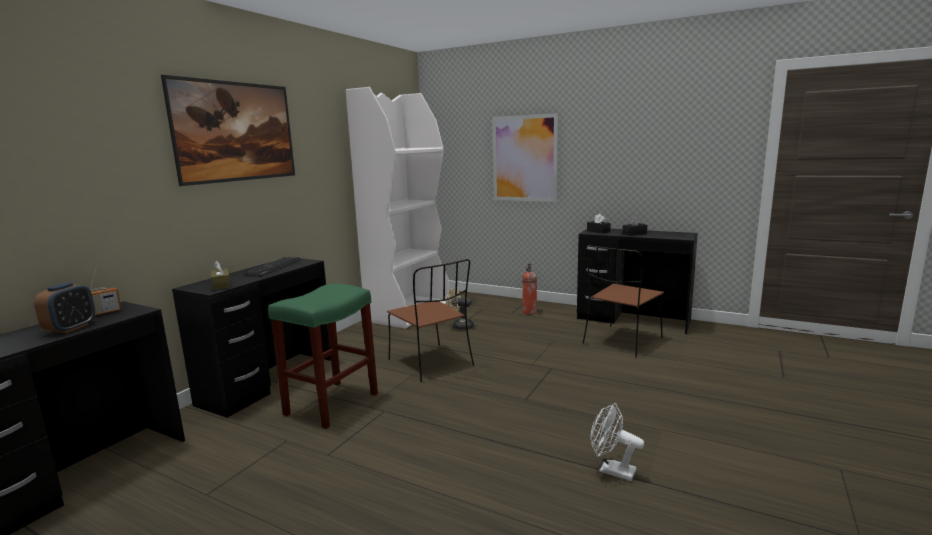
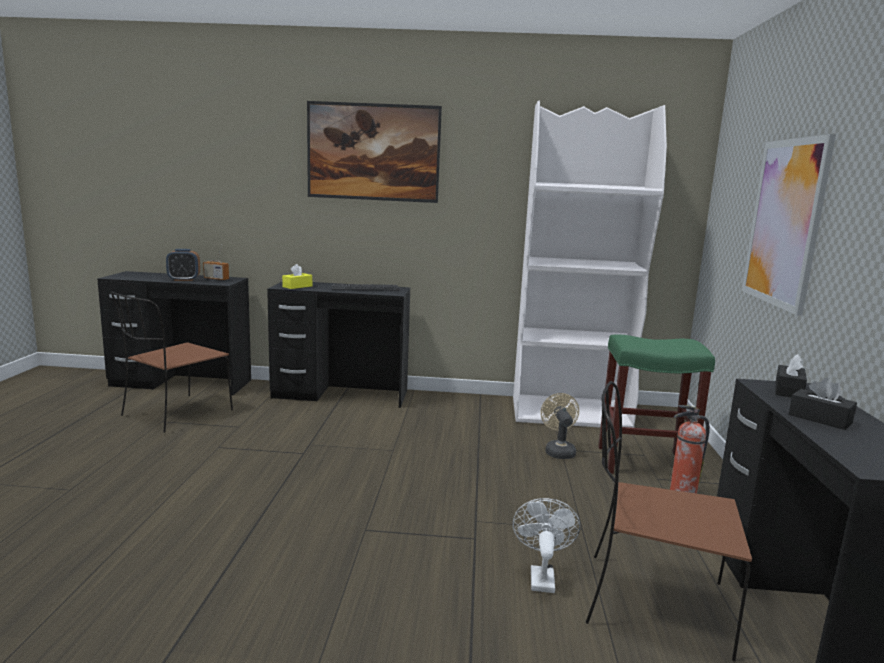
camera: 65 degrees right, 0 degrees up
(221, 285) = (297, 286): brown tissue box -> yellow tissue box
(331, 404) = (307, 428): green stool -> green stool (643, 463)
(432, 363) = (428, 455): brown chair -> brown chair (175, 414)
(611, 470) = (197, 616): white fan -> white fan (541, 576)

